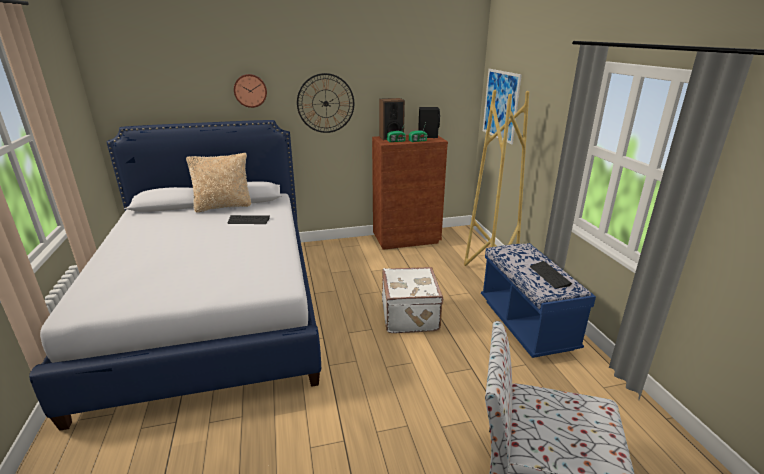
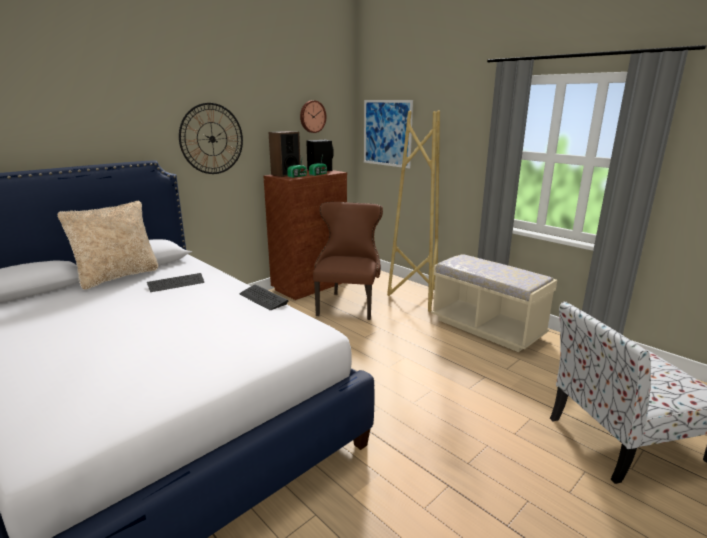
camera: 30 degrees left, 5 degrees down
(250, 90) = (119, 124): wall clock -> wall clock (312, 116)
(411, 315) = (386, 350): white suitcase -> none
(421, 265) = (348, 304): none -> brown chair
(526, 324) = (486, 328): blue bench -> beige bench
(549, 275) = (512, 272): keyboard -> keyboard (263, 298)

